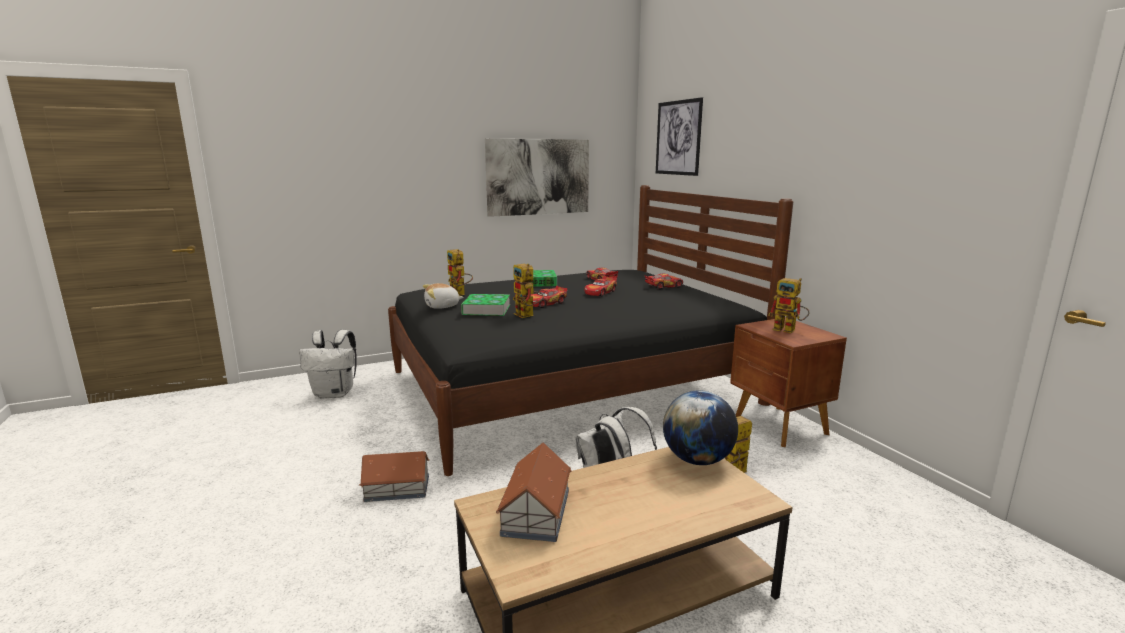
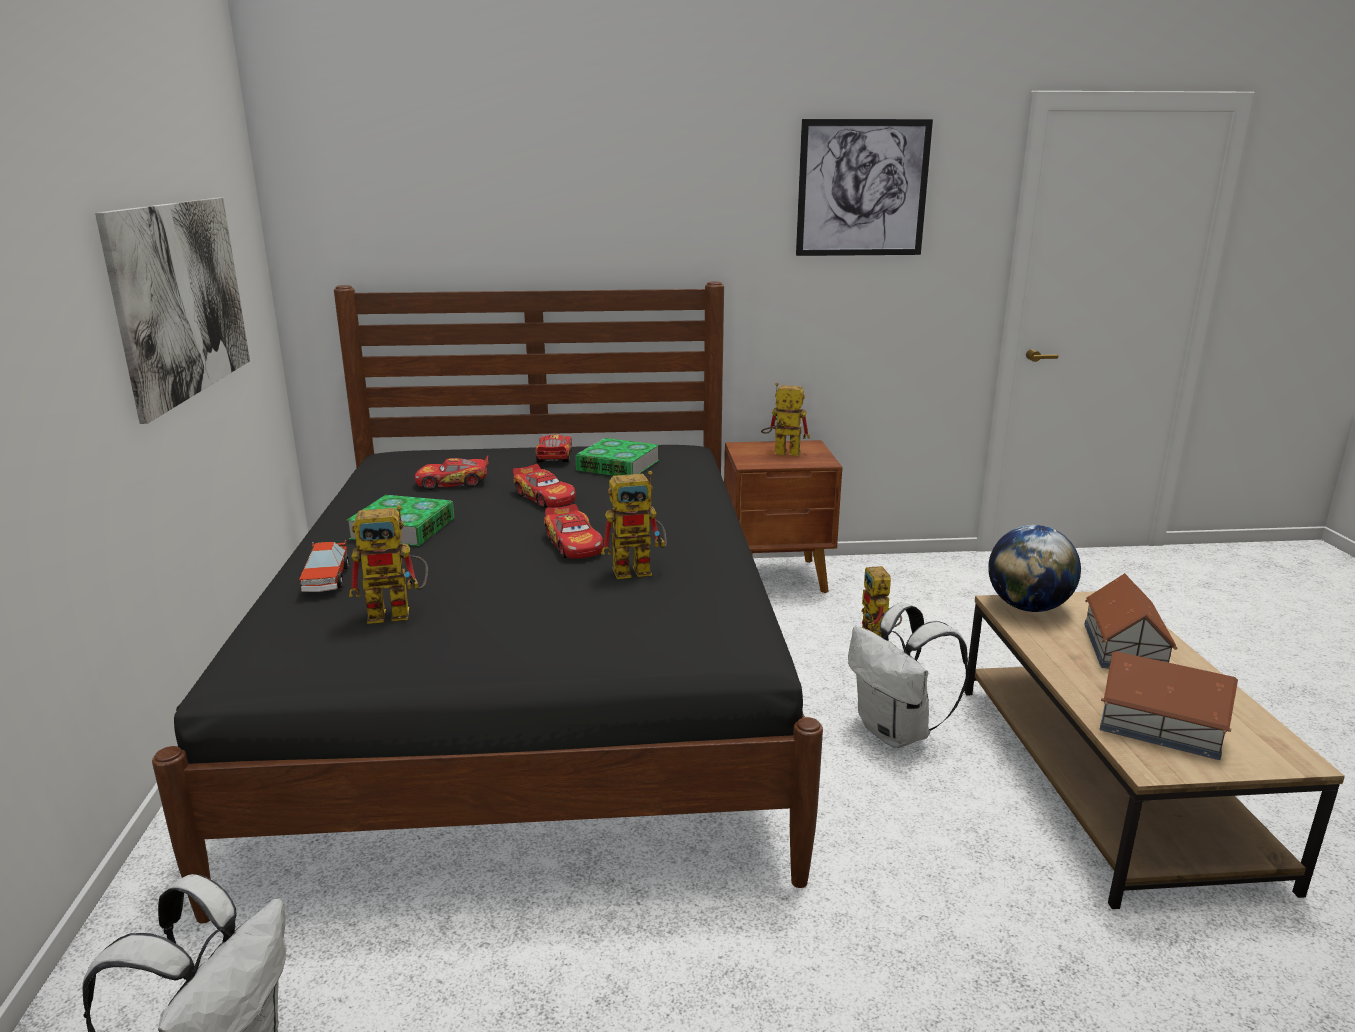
camera: 70 degrees left, 5 degrees up
(398, 488) = (823, 960): toy house -> toy house (1124, 647)
(442, 306) = (470, 642): plush toy -> none
(482, 284) = (326, 580): none -> toy car
(486, 309) = (562, 598): book -> book (618, 465)
(678, 138) = (415, 190): picture -> picture (862, 188)
(789, 330) = (781, 453): toy robot -> toy robot turned 135 degrees counterclockwise

